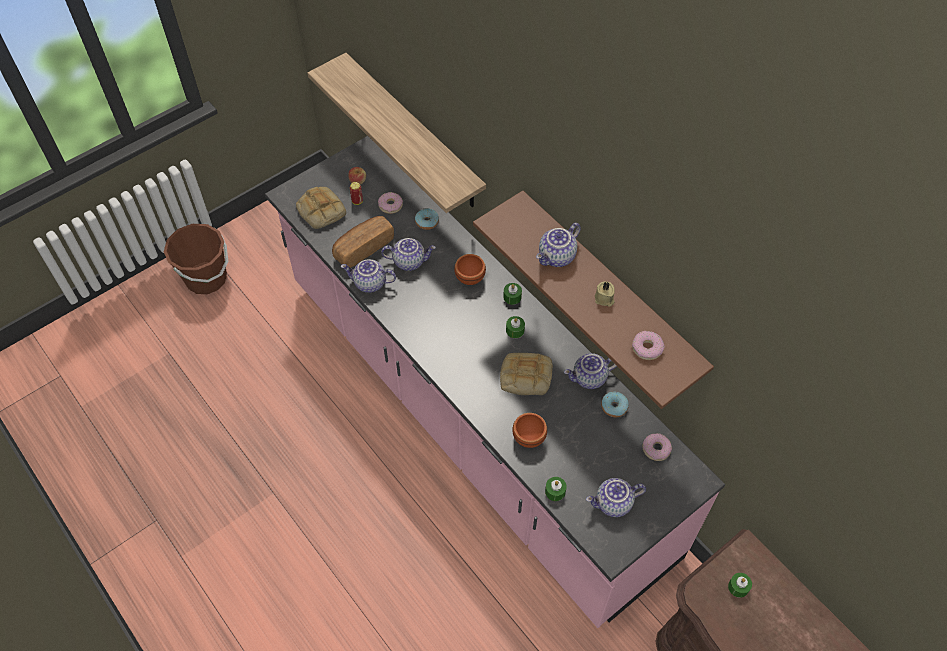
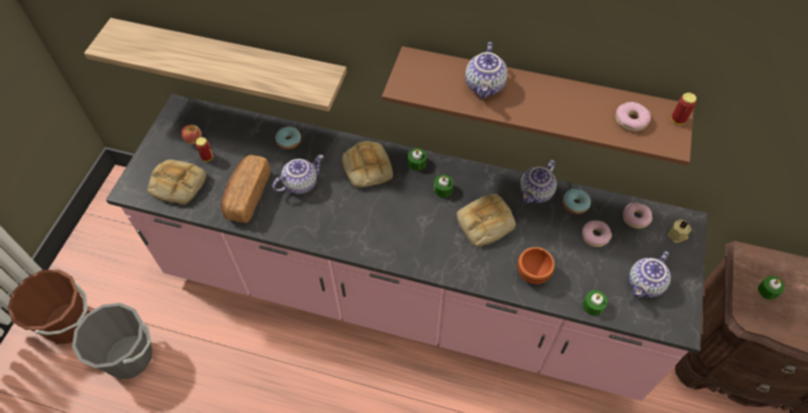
camera: 35 degrees left, 0 degrees up
(230, 331) = (129, 357): none -> grey bucket
(369, 284) = (279, 224): teapot -> none
(390, 205) = (243, 144): donut -> donut (595, 236)
(469, 277) = (366, 167): brown bowl -> bread
(604, 299) = (558, 99): beige candle -> beige candle (677, 235)
(686, 370) = (678, 120): none -> can

